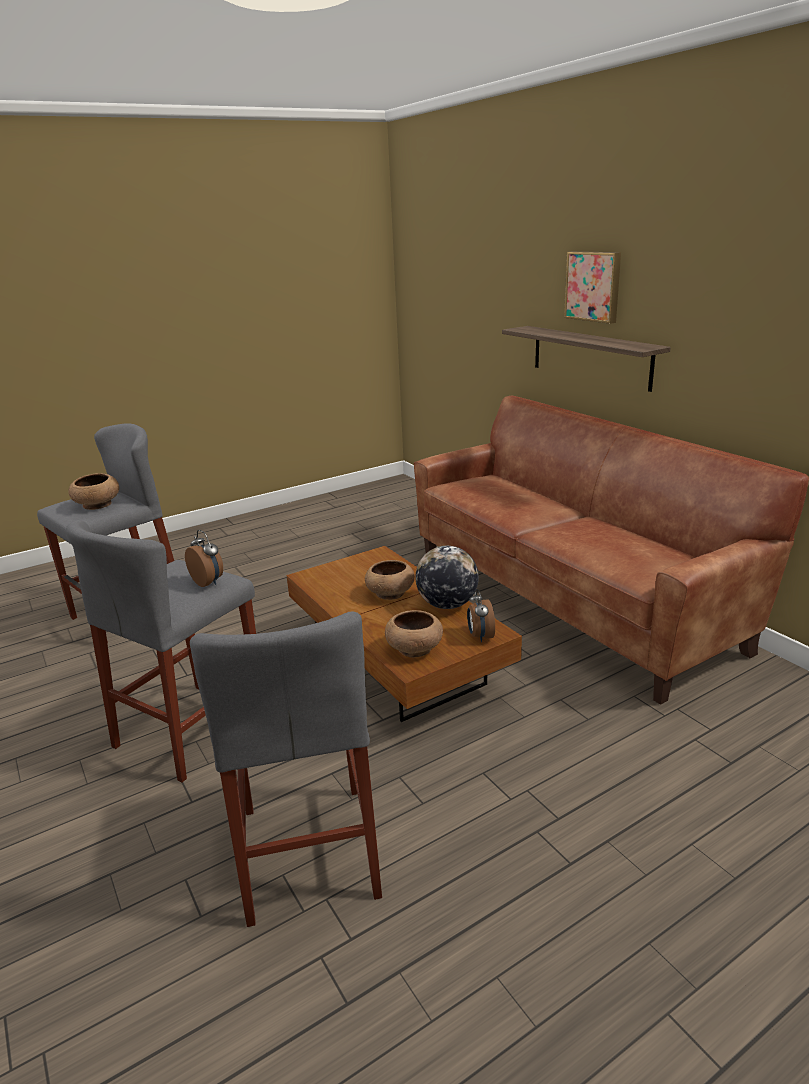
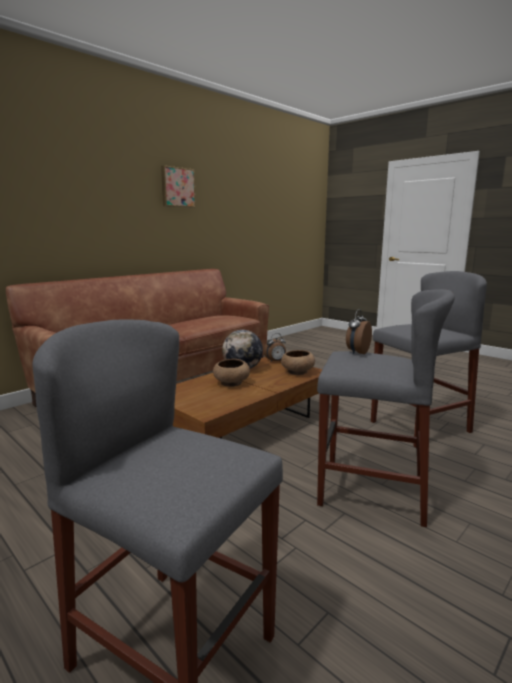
camera: 105 degrees left, 10 degrees down
(98, 505) = (189, 451): brown bowl -> none
(590, 356) = (88, 238): shelf -> none
(594, 286) = (83, 190): picture -> picture (177, 187)

